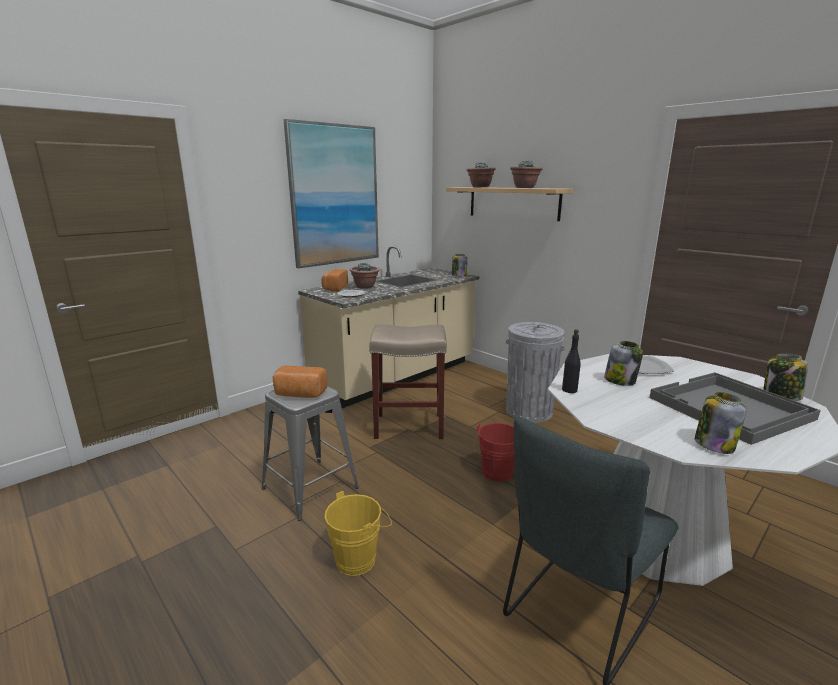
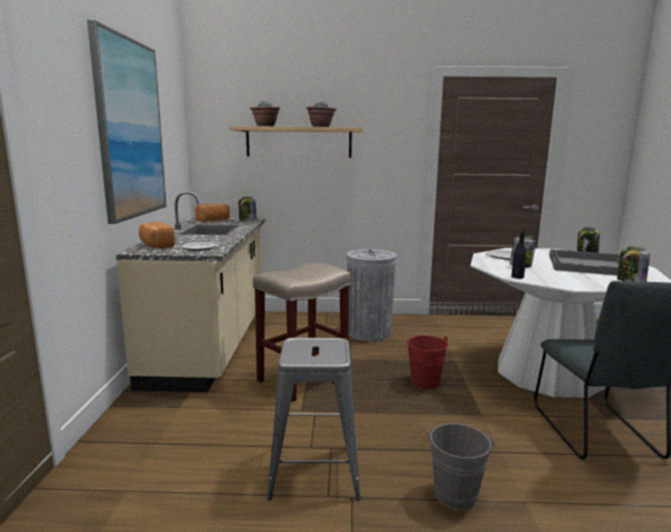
camera: 45 degrees left, 5 degrees down
(300, 394) = (319, 352): bread -> bread (214, 220)
(360, 558) = (455, 491): yellow bucket -> grey bucket
(365, 287) = (187, 239): potted plant -> none

